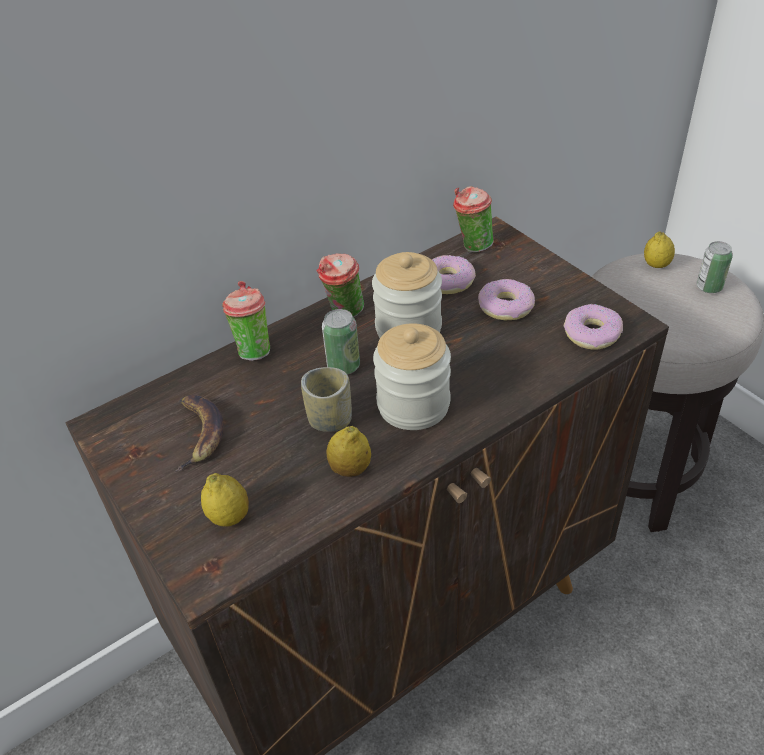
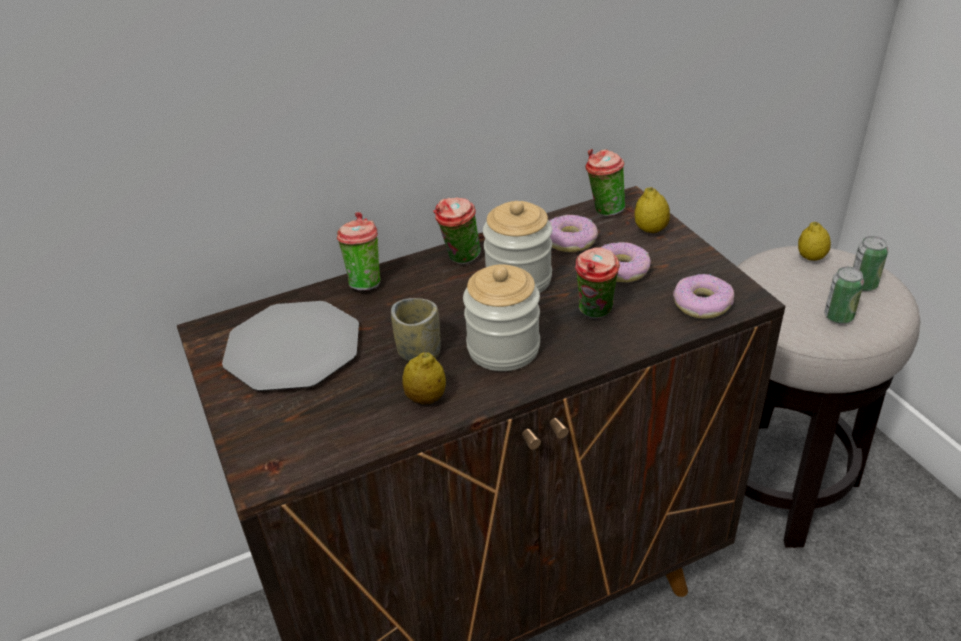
camera: 10 degrees right, 5 degrees down
(198, 433) = (293, 348): banana -> plate
(229, 517) = (300, 425): lemon -> lemon (650, 230)
(343, 366) = (446, 306): can -> can (838, 316)
(493, 357) = (595, 314): none -> cup

